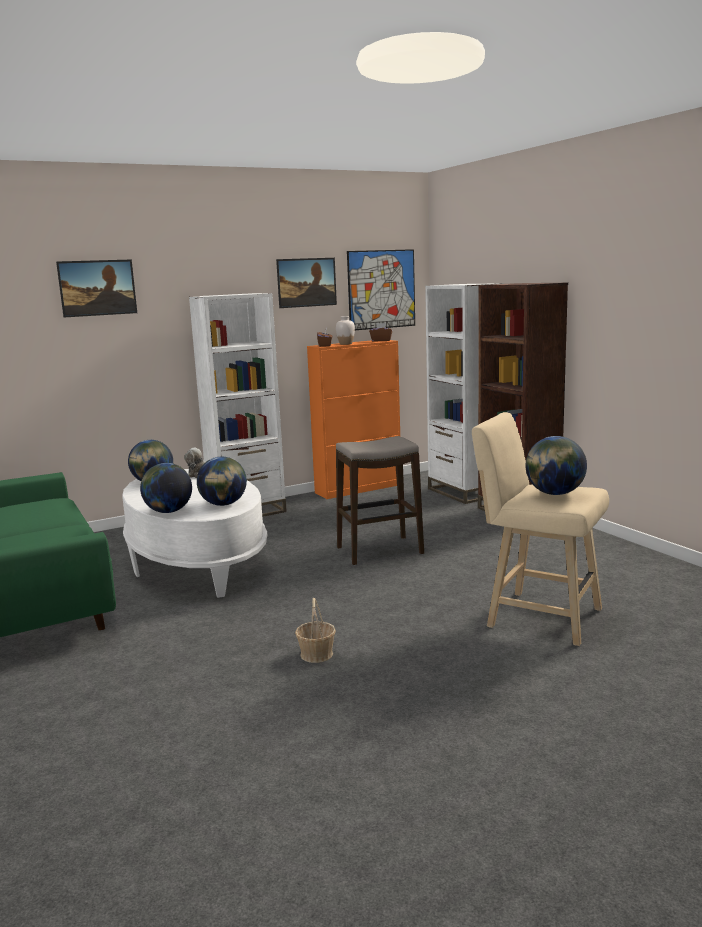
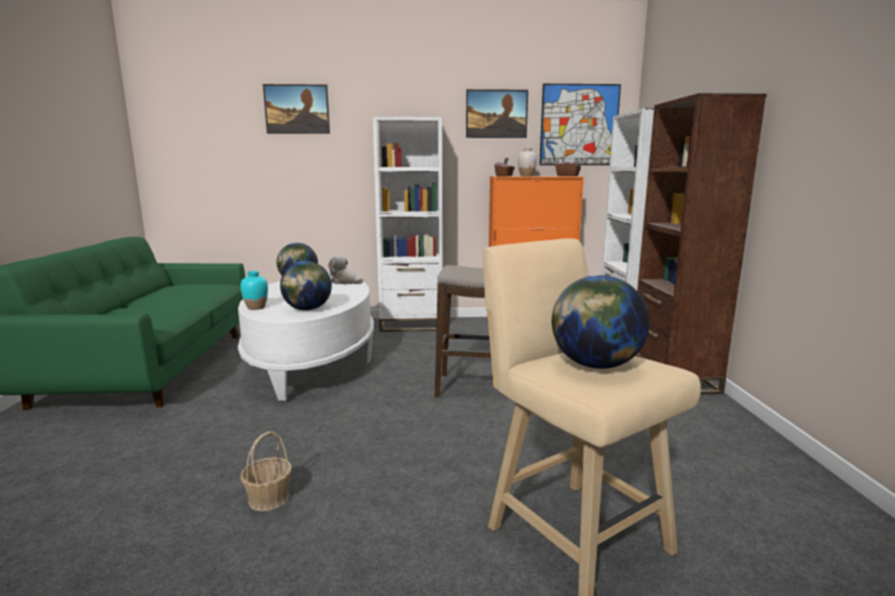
camera: 25 degrees right, 0 degrees up
(168, 511) = (256, 307): globe -> turquoise vase

